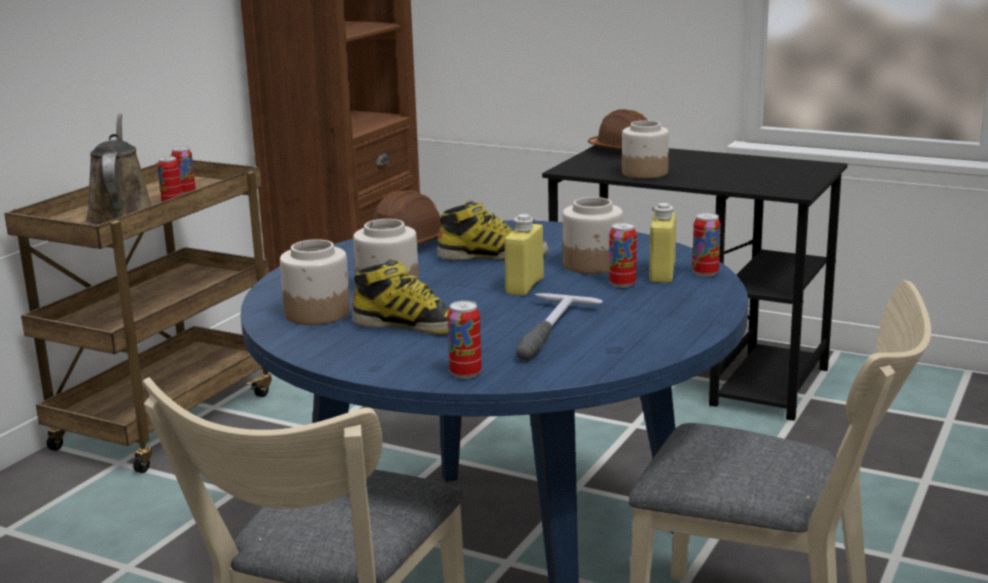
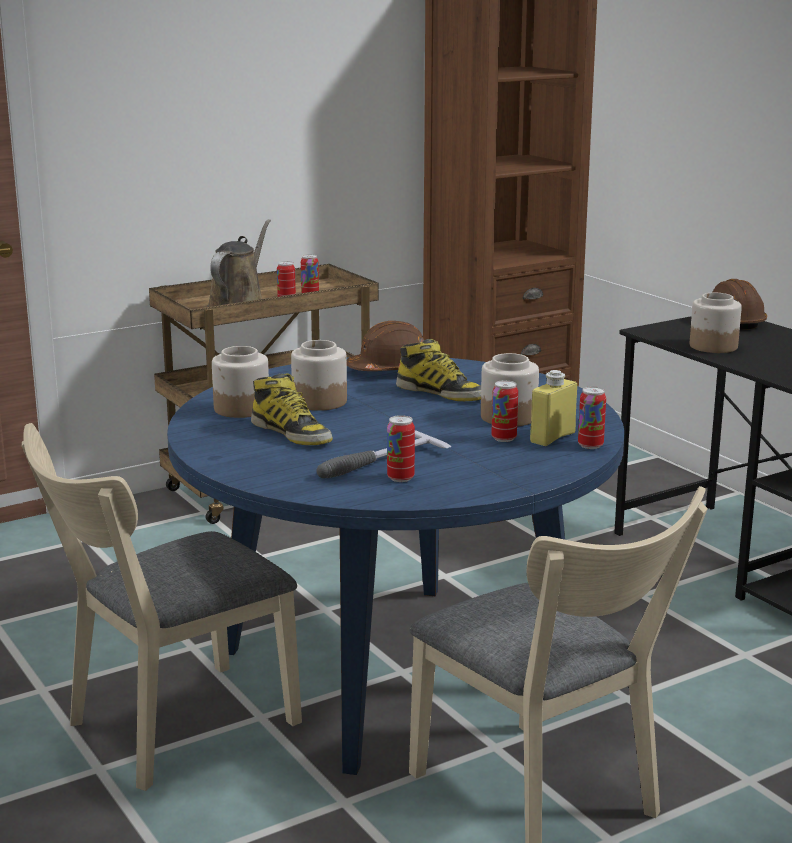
camera: 30 degrees right, 0 degrees up
(465, 374) = (267, 477): can -> can (400, 478)
(525, 286) = (424, 422): yellow bottle -> none

